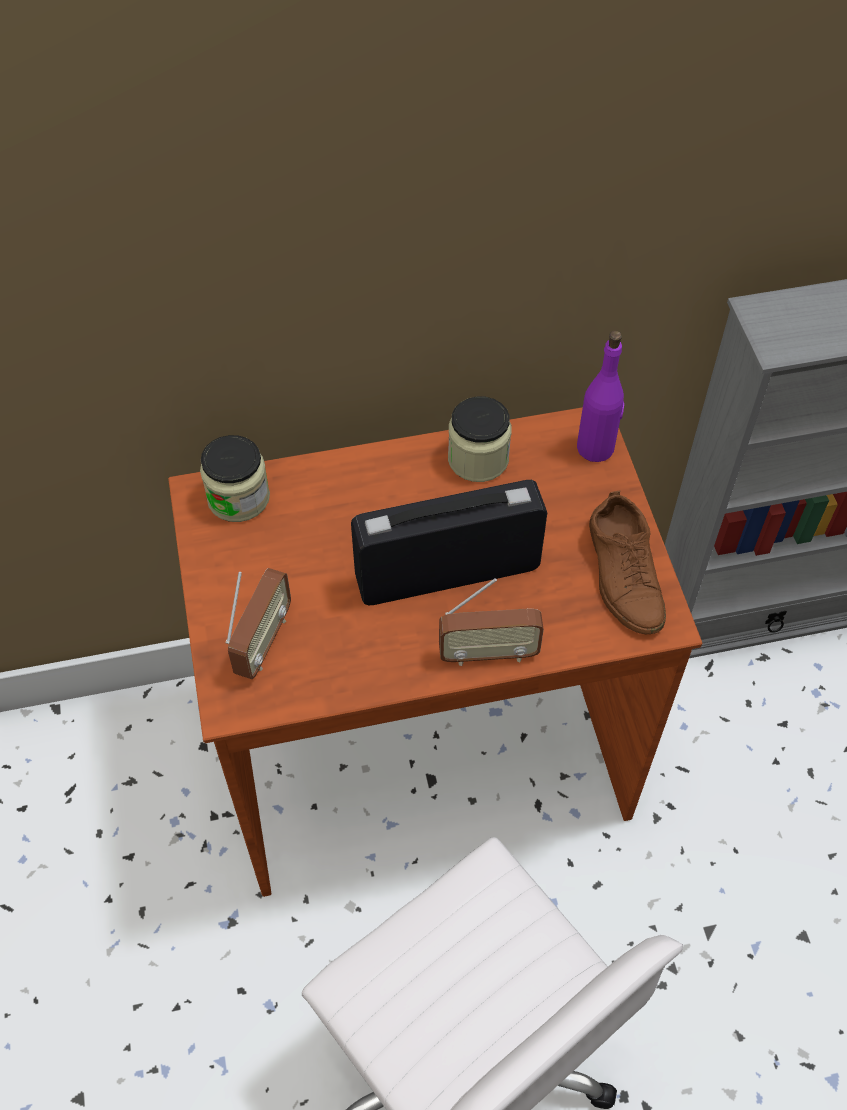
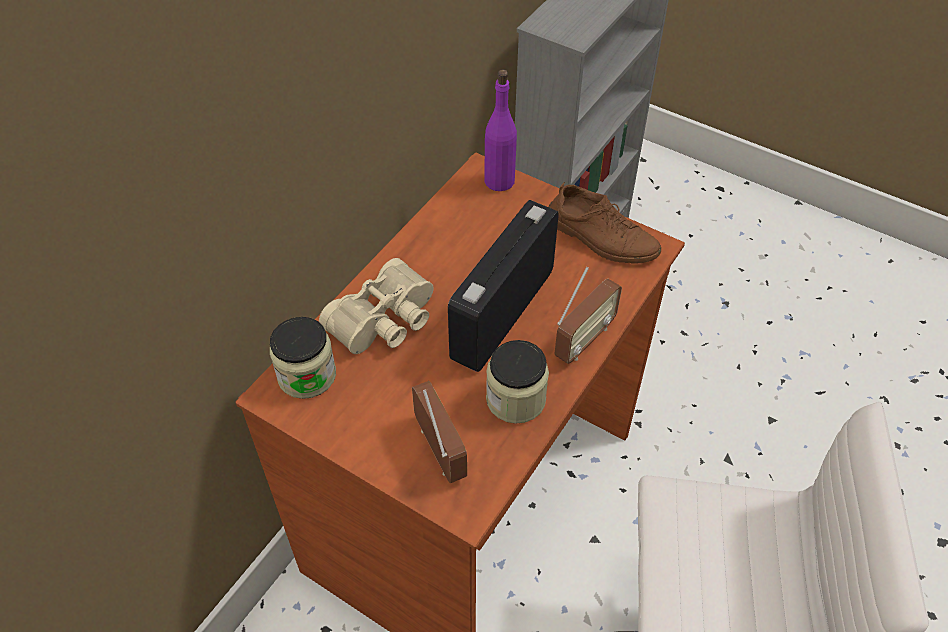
camera: 45 degrees left, 5 degrees down
(346, 502) = (386, 322): none -> beige binoculars
(478, 459) = (438, 236): jar -> jar (515, 399)

